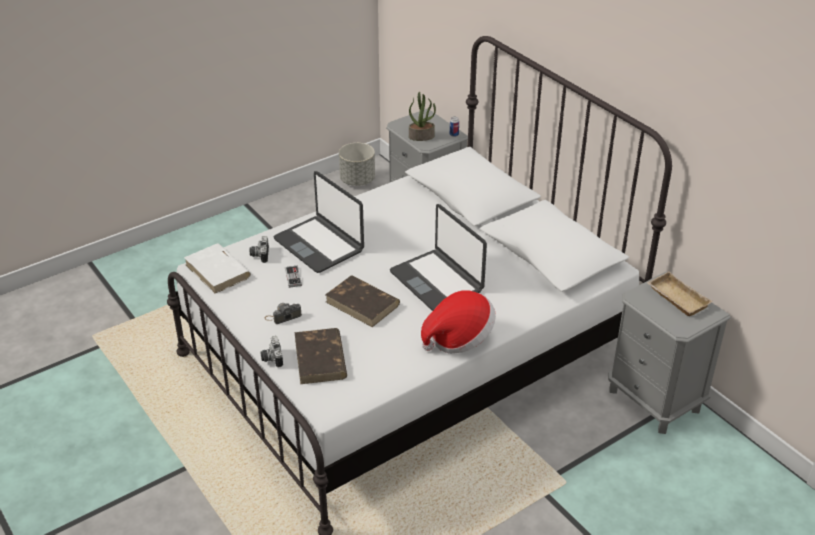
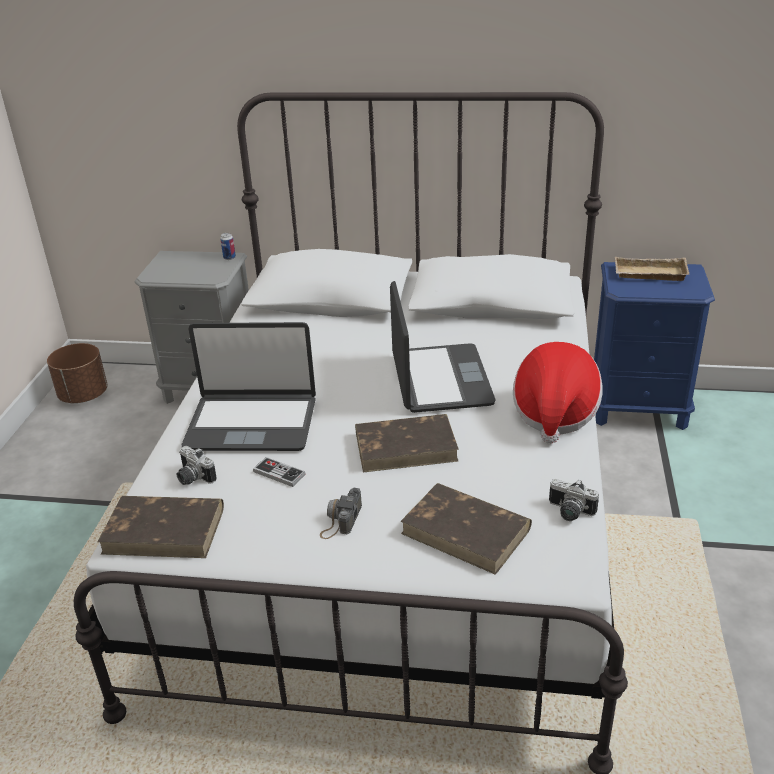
camera: 45 degrees left, 5 degrees down
(218, 271) = (165, 530): white book -> brown book
(271, 358) = (413, 573): camera -> camera (569, 512)
(357, 180) = (83, 396): grey planter -> brown planter
(421, 136) = (197, 273): potted plant -> none
(437, 281) = (439, 380): laptop -> laptop turned 105 degrees counterclockwise
(654, 400) = (639, 408): grey nightstand -> blue nightstand

